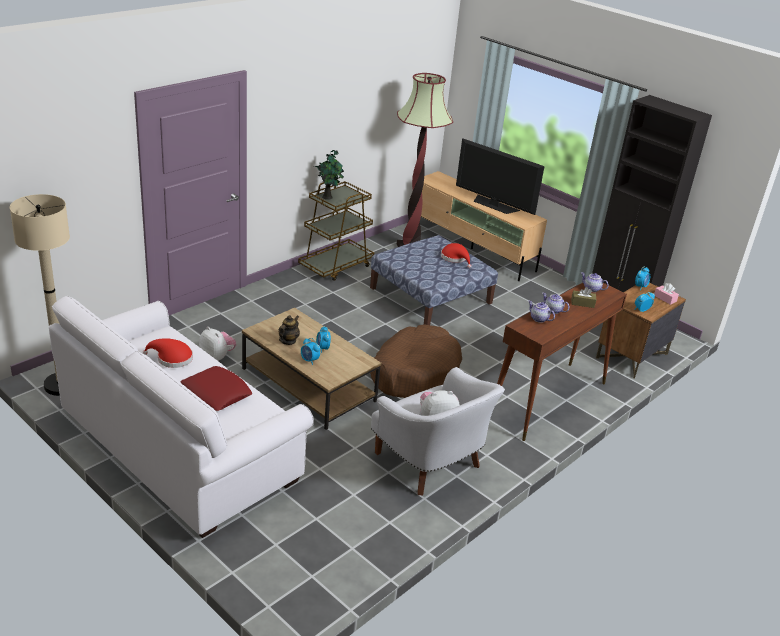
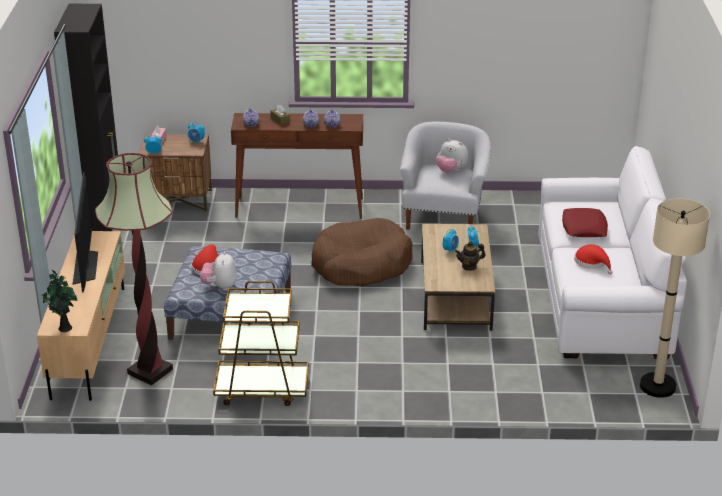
camera: 130 degrees left, 0 degrees up
(217, 357) = (501, 349): plush toy -> plush toy (220, 286)
(328, 197) = (269, 312): potted plant -> potted plant (64, 327)

